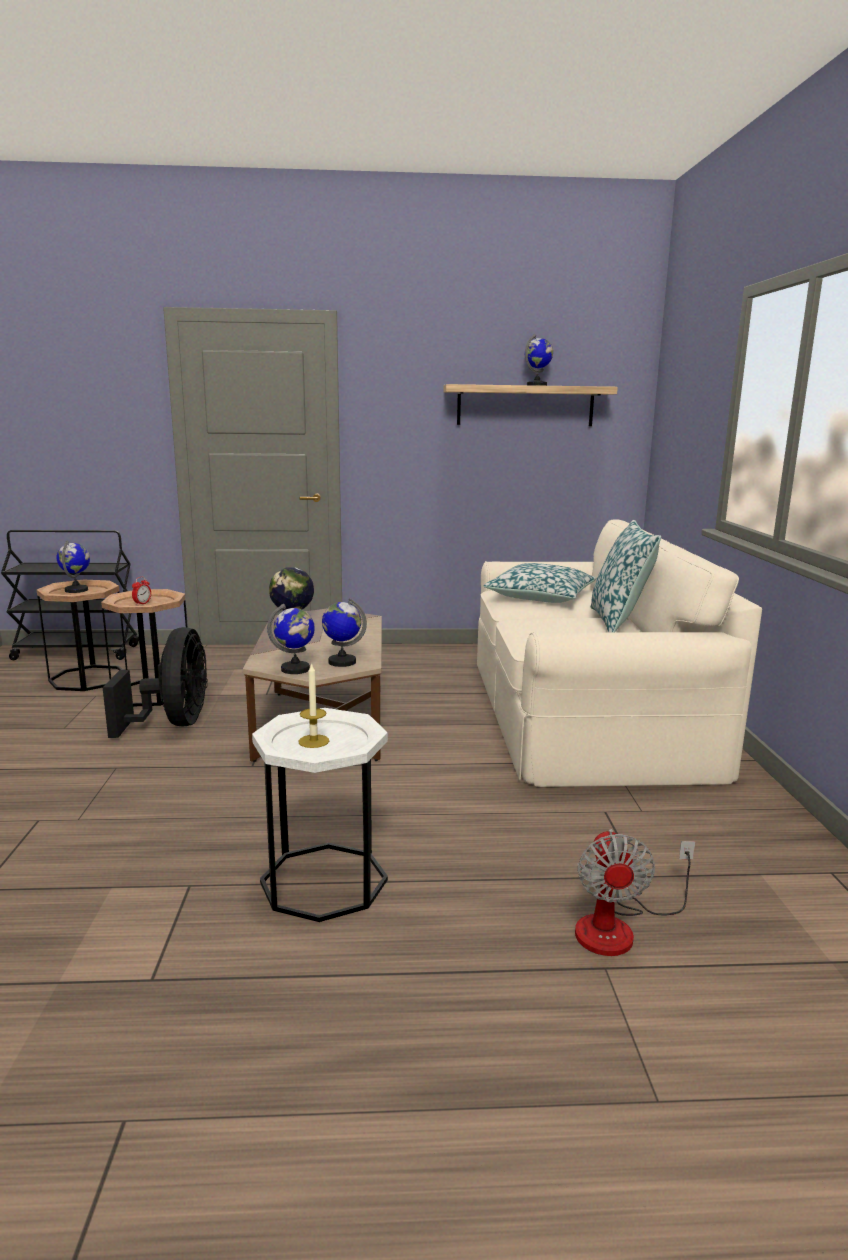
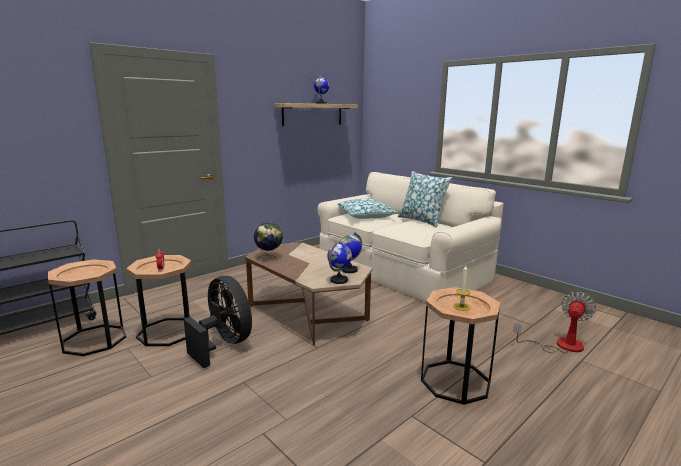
camera: 40 degrees left, 0 degrees up
(77, 590) = (77, 272): globe -> none
(324, 881) = (455, 381): white side table -> brown side table
(619, 928) = (560, 345): fan -> fan turned 105 degrees counterclockwise

